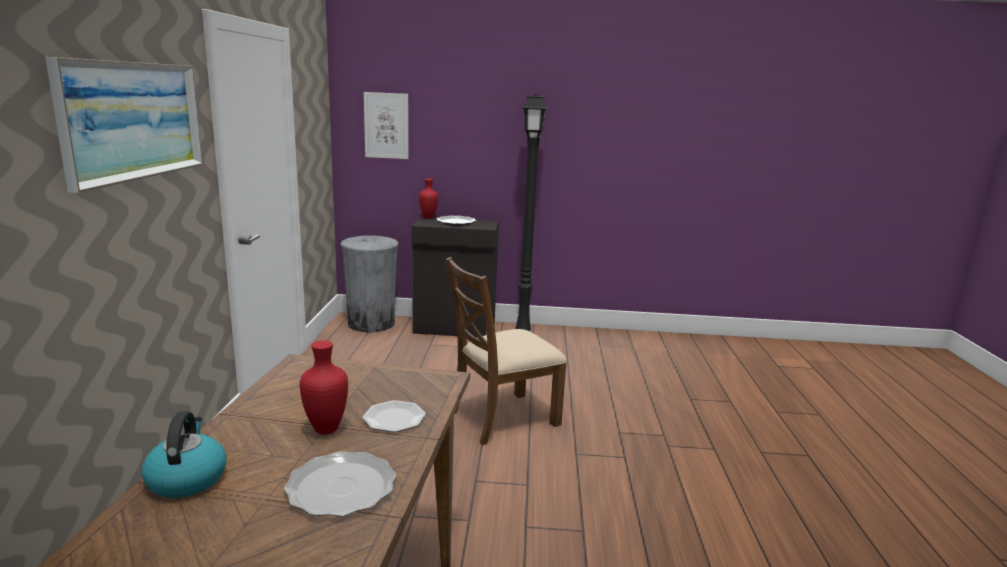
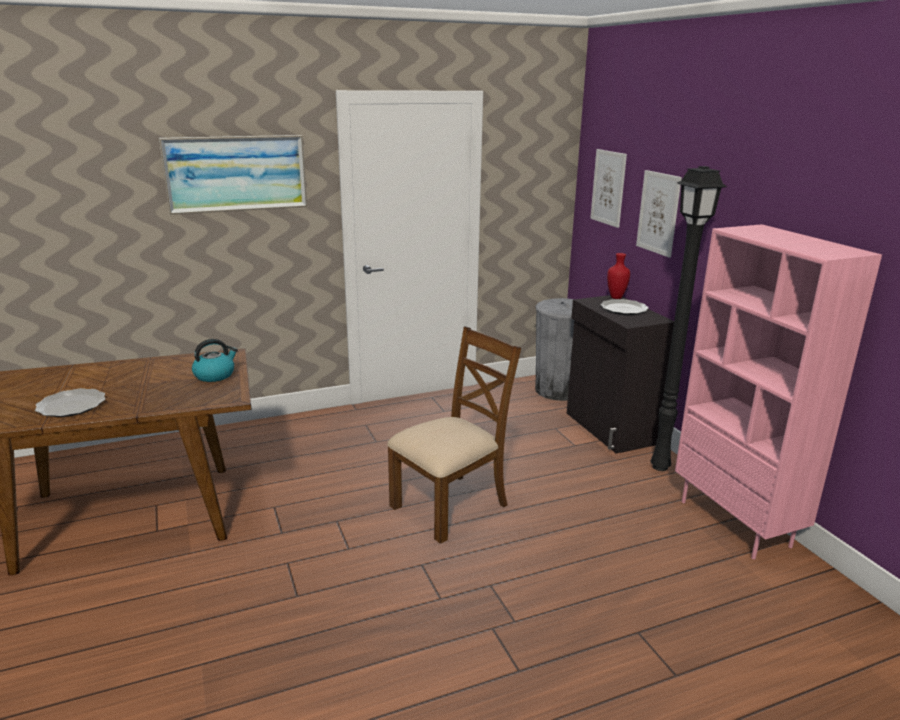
camera: 65 degrees right, 5 degrees up
(187, 478) = (77, 372): kettle -> kettle (215, 375)
(325, 429) = (139, 384): red vase -> none
(394, 418) = (161, 398): plate -> none
(459, 139) = (658, 213): none -> picture
(502, 418) = (451, 505): brown chair -> brown chair turned 105 degrees clockwise
(603, 336) = (736, 523): none -> pink bookcase

